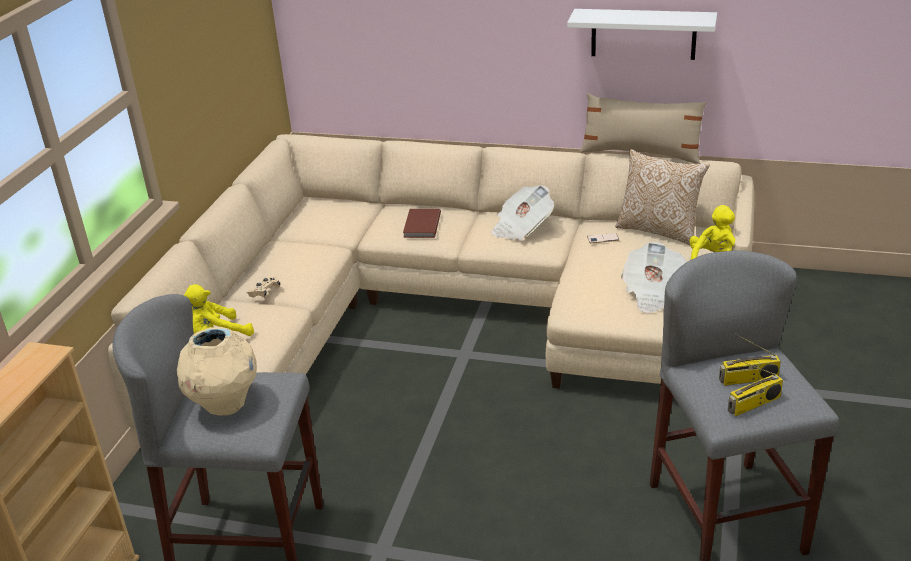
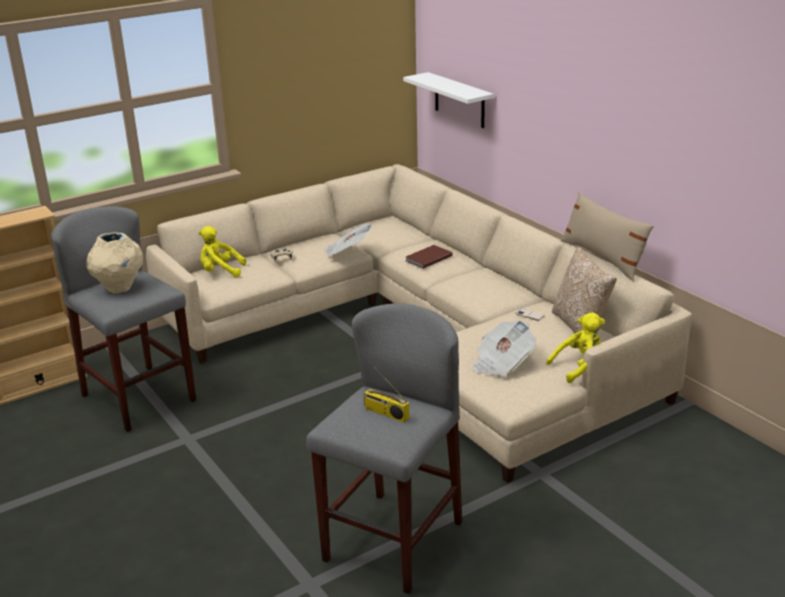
camera: 40 degrees right, 5 degrees down
(521, 228) = (487, 286): newspaper -> newspaper (347, 252)
(643, 34) = (628, 150): white shelf -> white shelf (459, 100)
(754, 404) = (360, 427): radio -> none

